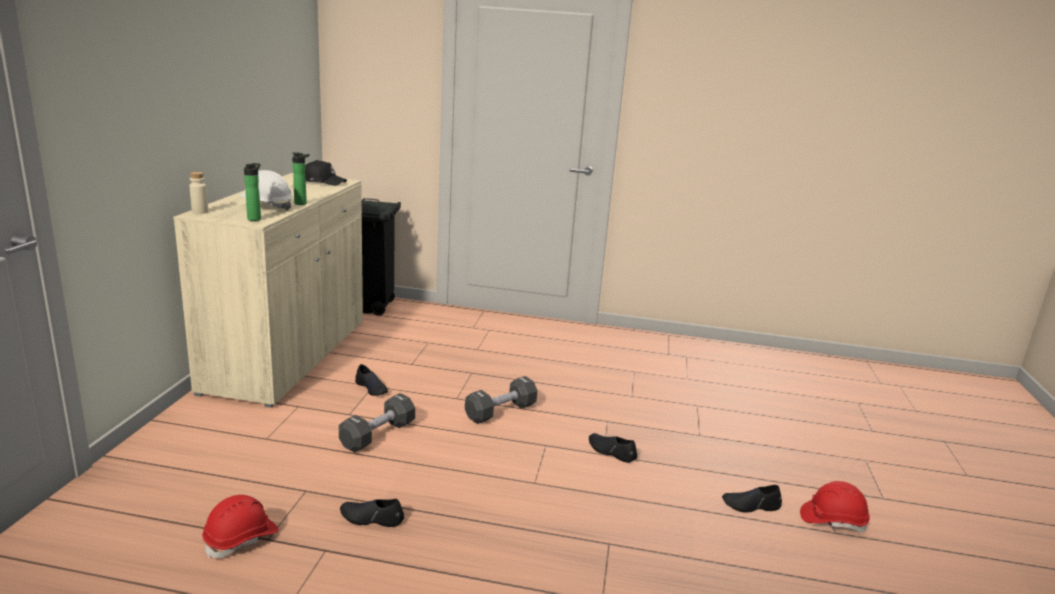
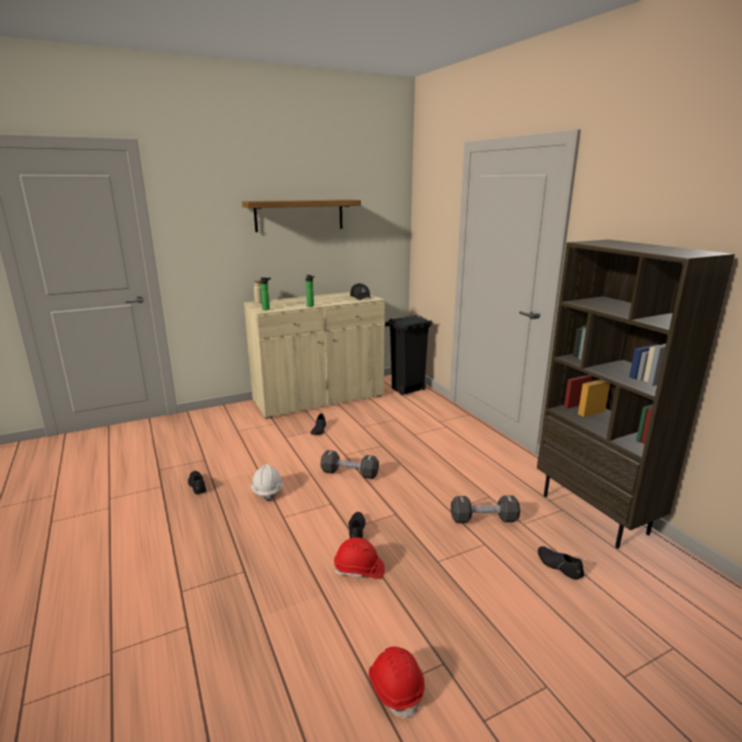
camera: 55 degrees right, 0 degrees up
(221, 52) = (299, 215): none -> shelf
(241, 539) = (154, 464): red hard hat -> red hard hat (359, 570)
(267, 207) = (291, 305): white hard hat -> white hard hat (267, 491)
(378, 435) = (274, 452): black dumbbell -> black dumbbell (483, 519)
(705, 349) = (595, 514): none -> brown bookcase
(750, 505) = (362, 625): black shoe -> black shoe (559, 566)

